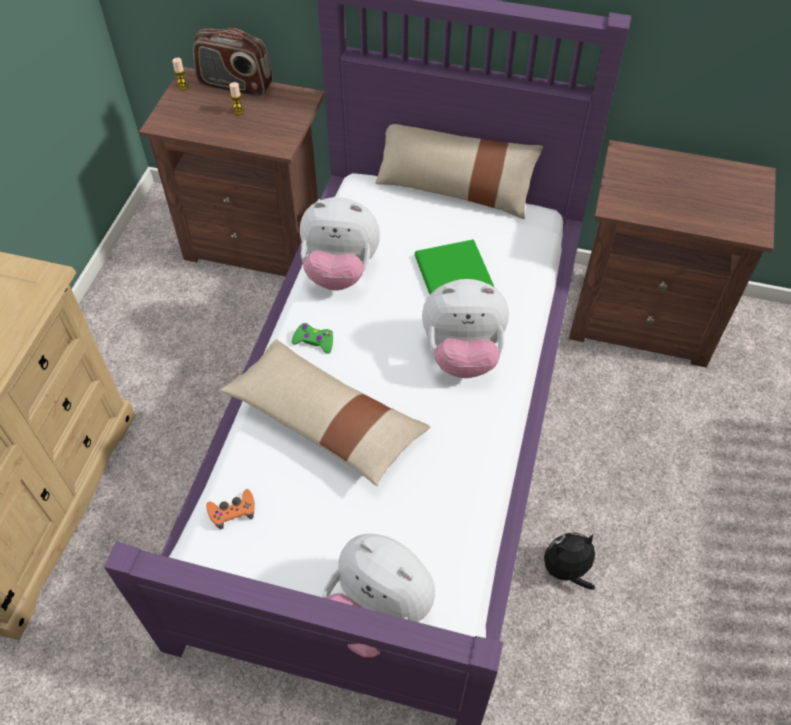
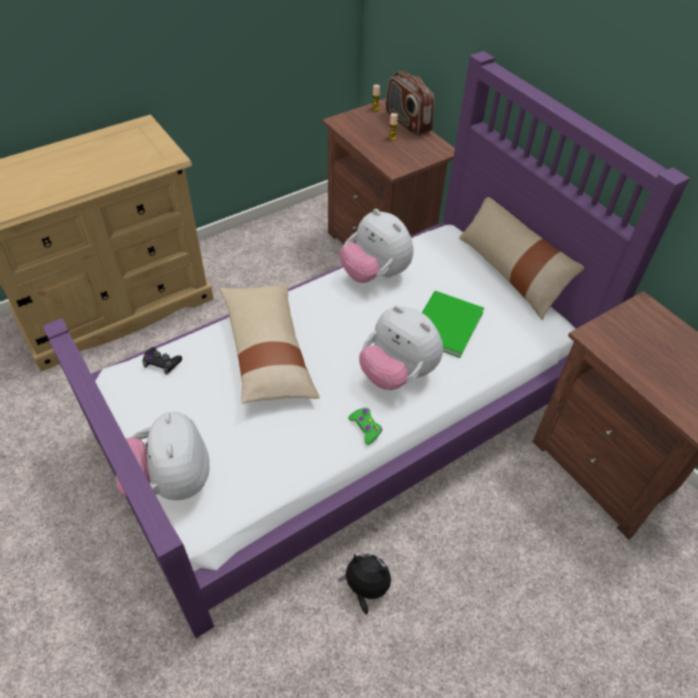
camera: 40 degrees right, 5 degrees down
(232, 511) = (162, 363): orange game controller -> black game controller
(314, 341) = (313, 303): green game controller -> green game controller (365, 427)

